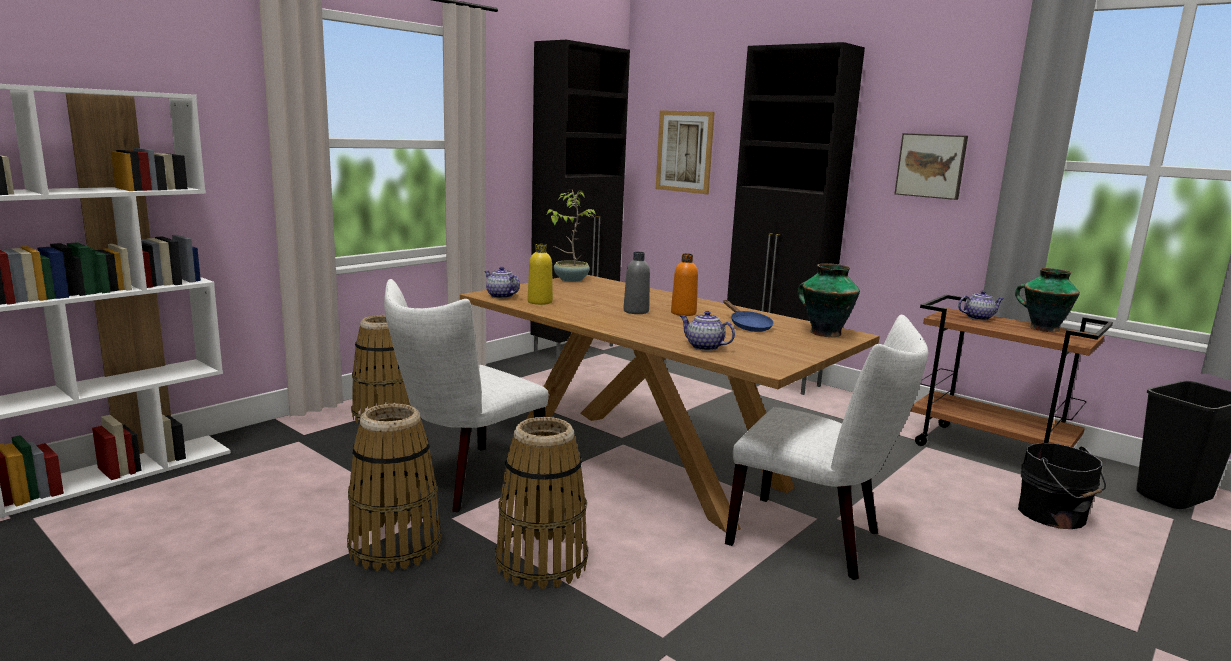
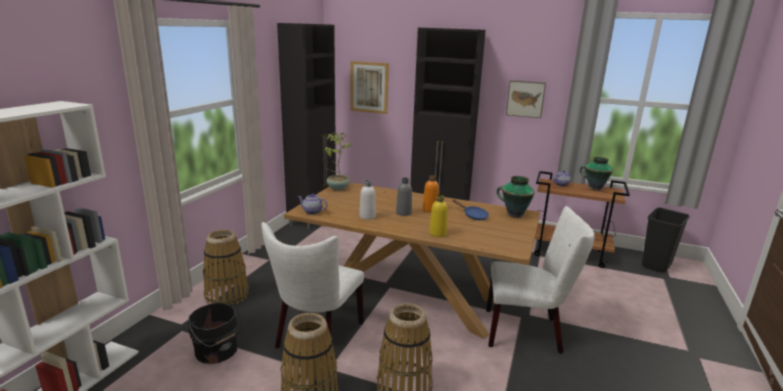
camera: 20 degrees left, 5 degrees up
(540, 302) = (341, 213): yellow bottle -> yellow bottle (437, 234)
(574, 309) = (367, 217): none -> white bottle
(703, 347) = (469, 239): teapot -> none
(1054, 515) = (618, 288): black bucket -> black bucket (217, 351)

